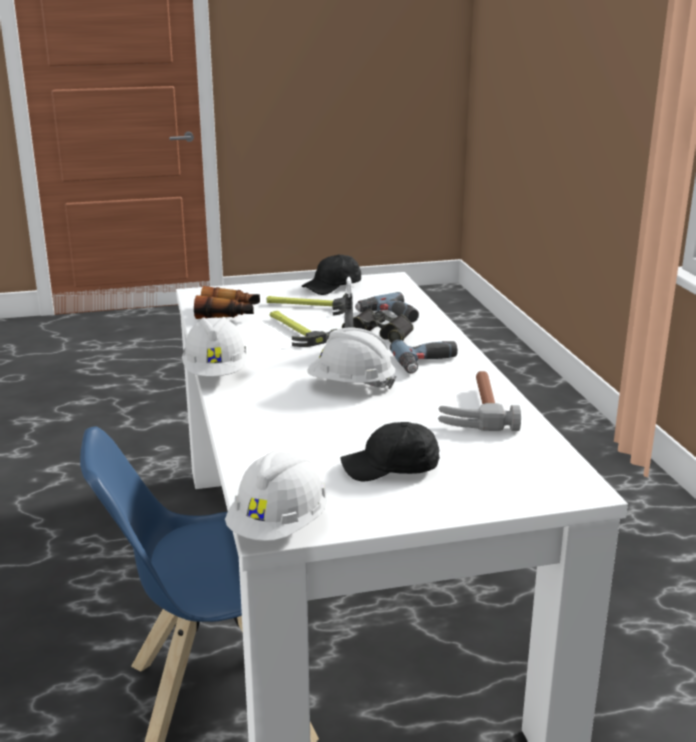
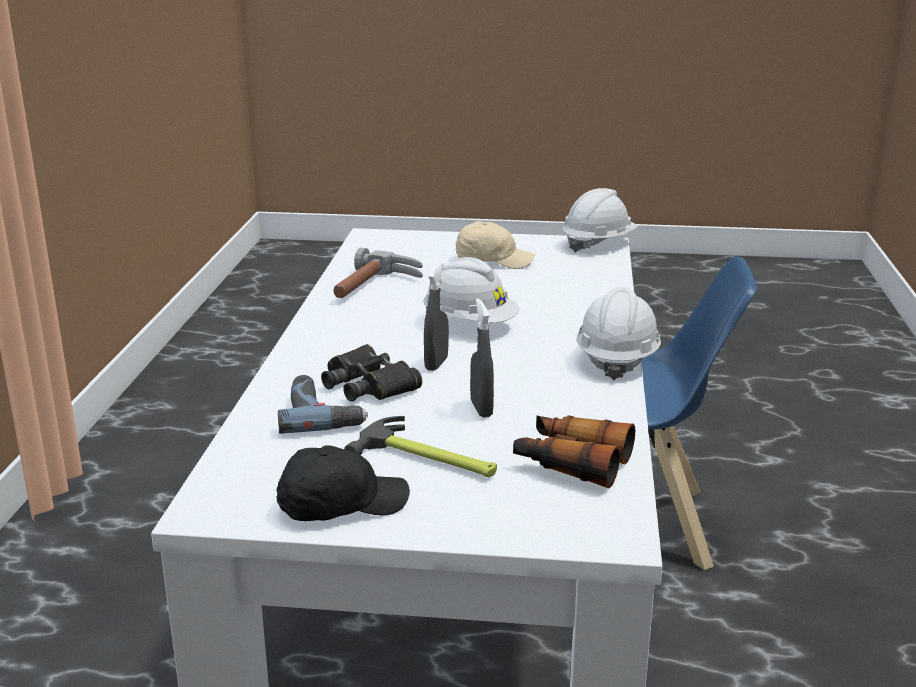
camera: 160 degrees left, 0 degrees up
(296, 330) = (481, 409): hammer -> grey spray bottle
(391, 469) = (493, 260): black cap -> beige cap
(427, 363) = (360, 335): power drill -> none

